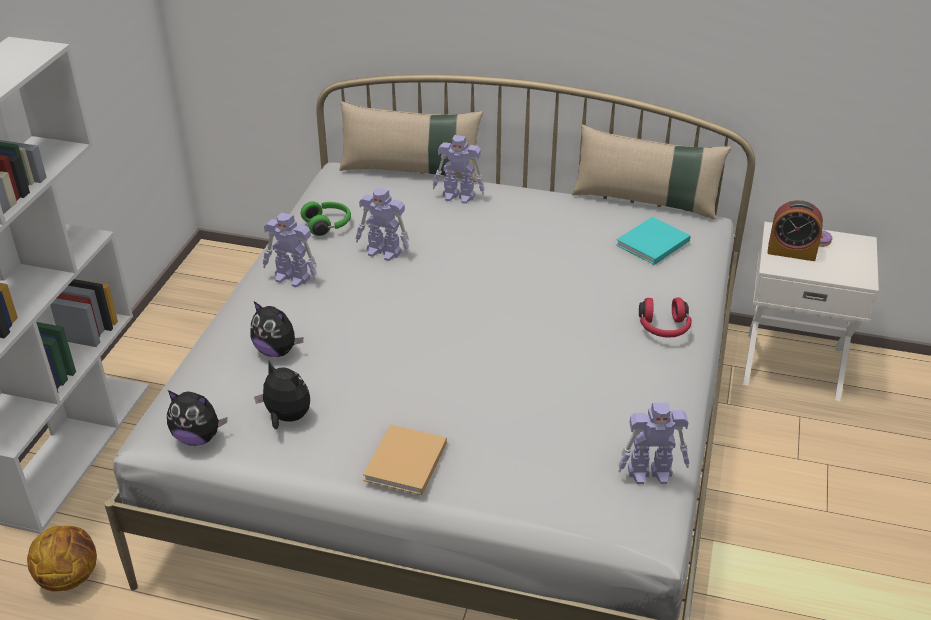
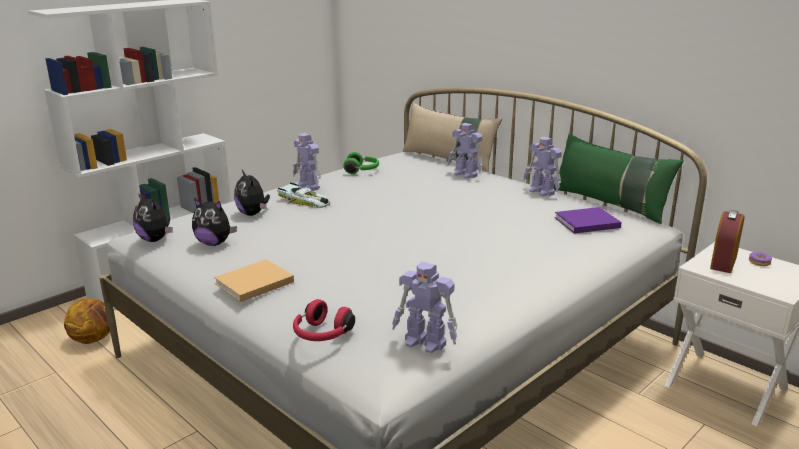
camera: 30 degrees right, 15 degrees down
(286, 418) = (214, 243): plush toy -> plush toy turned 135 degrees clockwise
(317, 306) = (304, 201): none -> toy car
(384, 252) = (380, 187): toy robot -> toy robot (542, 192)
(645, 201) = (610, 204): beige pillow -> green pillow
(651, 244) = (585, 222): turquoise book -> purple book
(664, 328) = (540, 267): red headphones -> red headphones (321, 335)
(791, 252) = (723, 262): alarm clock -> alarm clock turned 75 degrees clockwise

